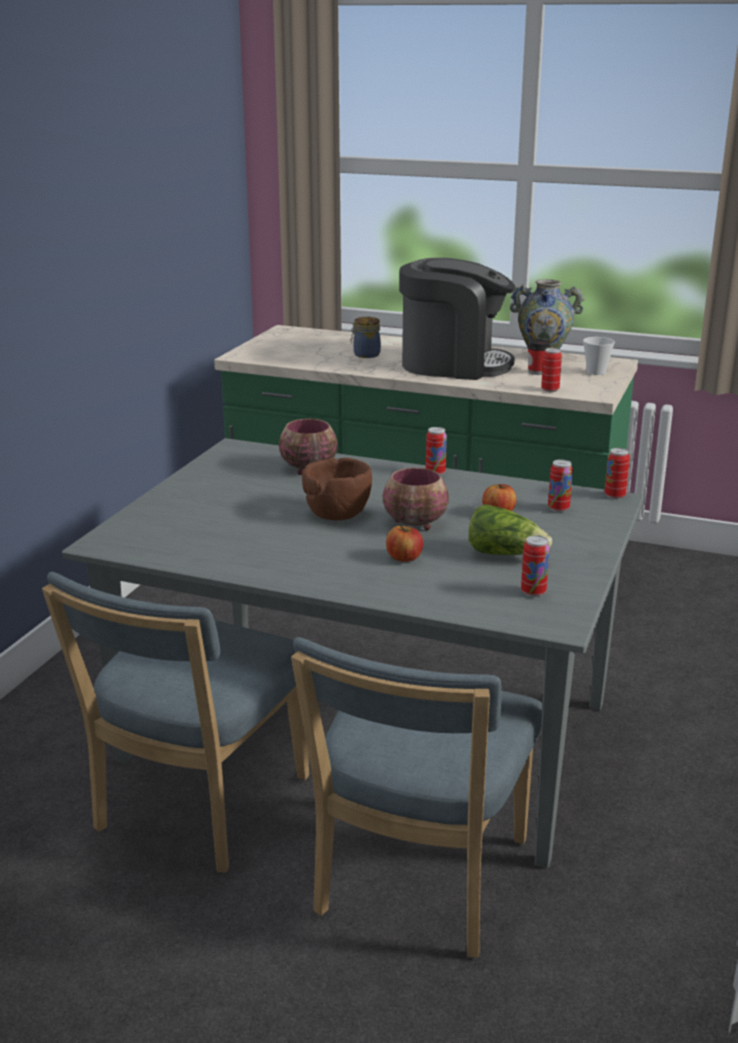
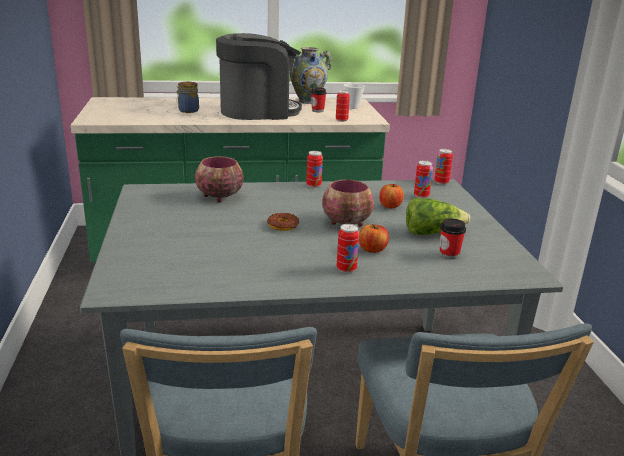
camera: 30 degrees left, 0 degrees up
(338, 513) = (283, 225): brown bowl -> donut
(489, 582) = (449, 255): none -> cup
(533, 592) = (484, 255): can -> can (346, 269)

